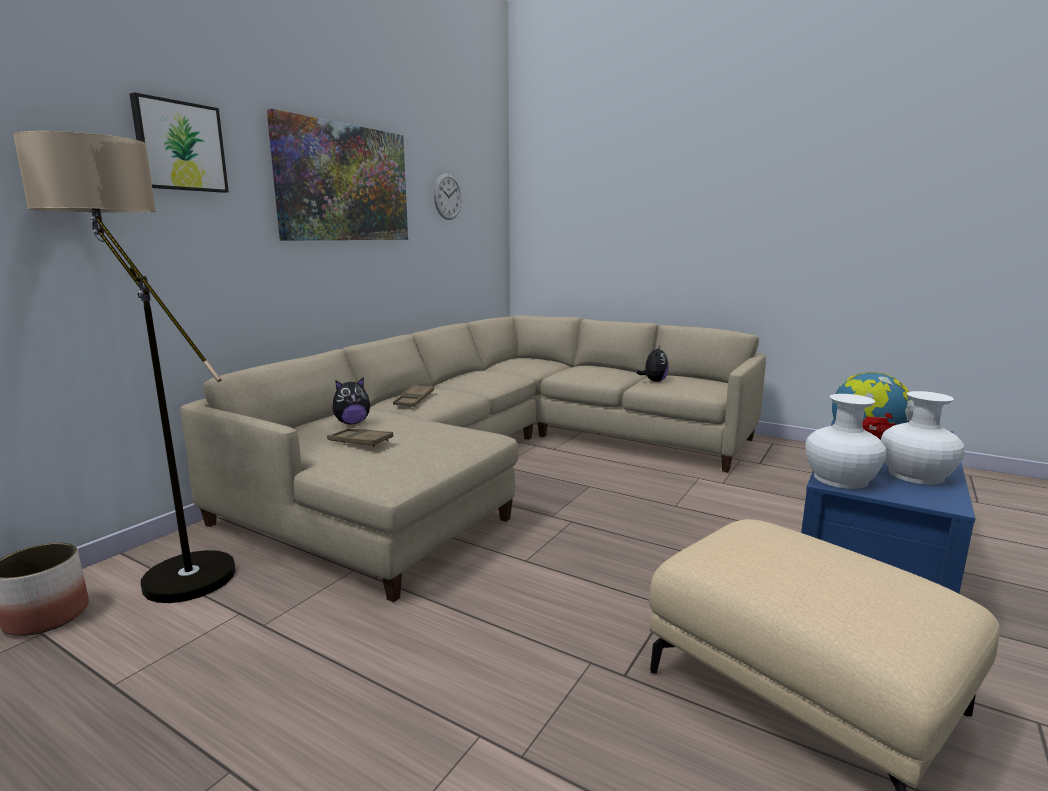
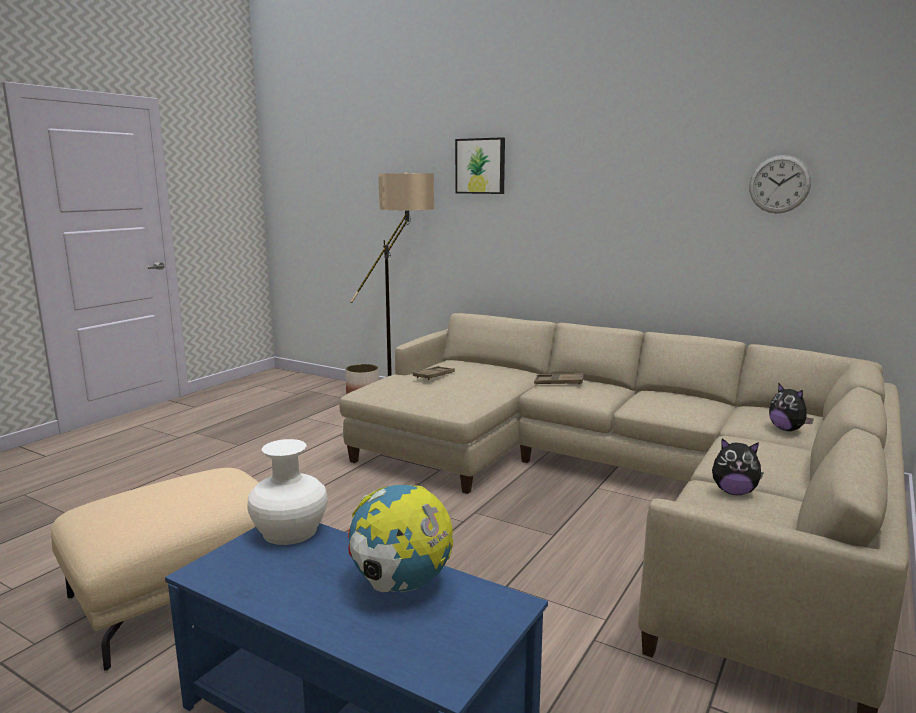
camera: 90 degrees right, 0 degrees up
(344, 183) = (612, 179): picture -> none
(352, 423) = (478, 371): plush toy -> plush toy (787, 429)
(915, 475) = (278, 582): white vase -> none

